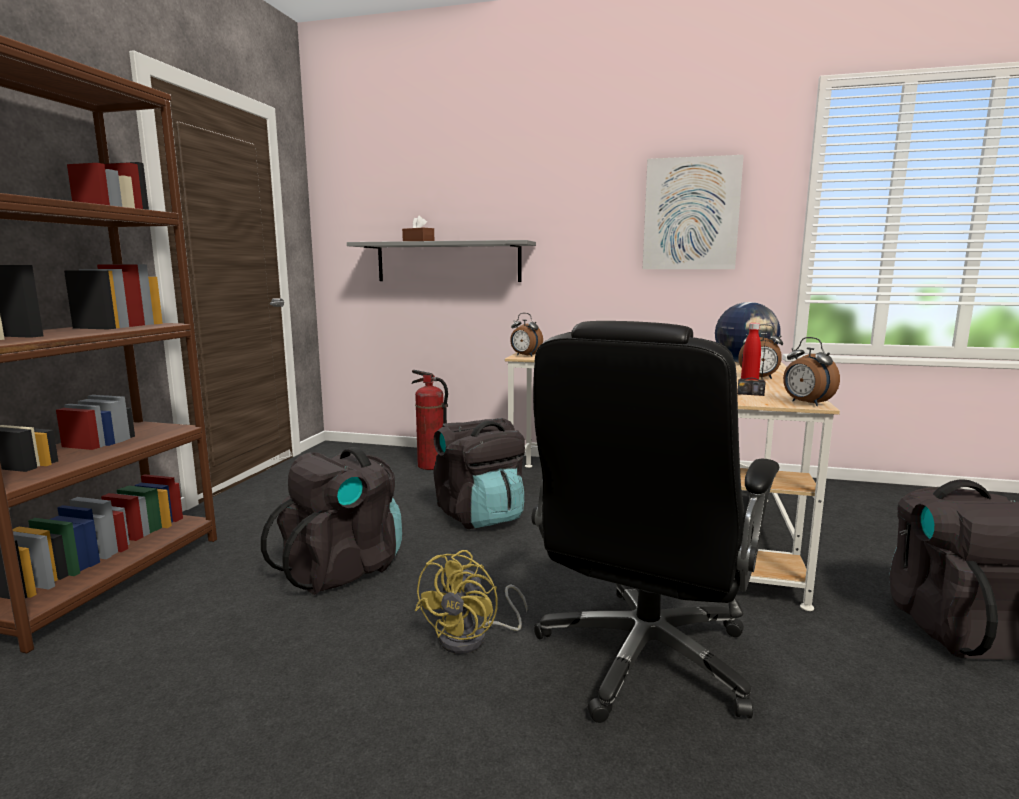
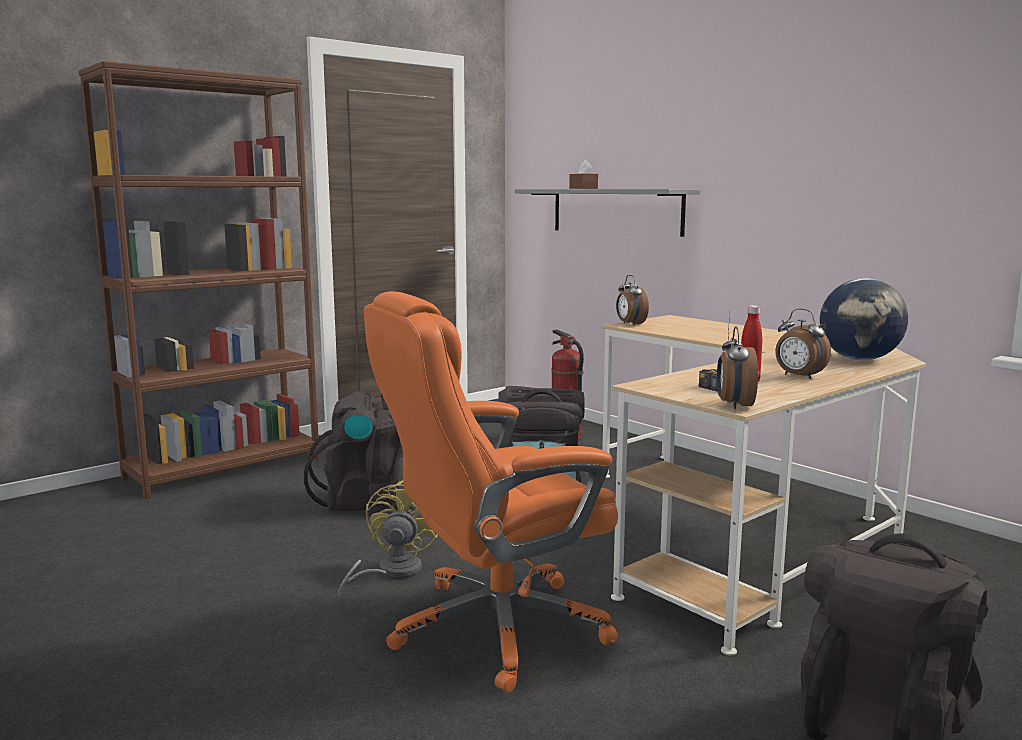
camera: 35 degrees right, 0 degrees up
(473, 638) = (391, 572): yellow fan -> yellow fan turned 135 degrees clockwise
(643, 659) = (494, 629): black office chair -> orange office chair
(691, 214) = (877, 154): picture -> none

